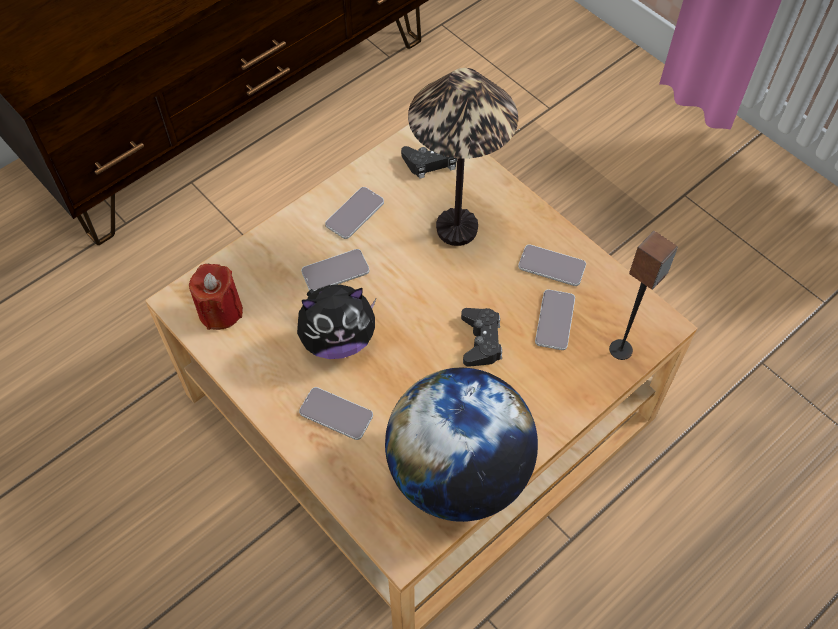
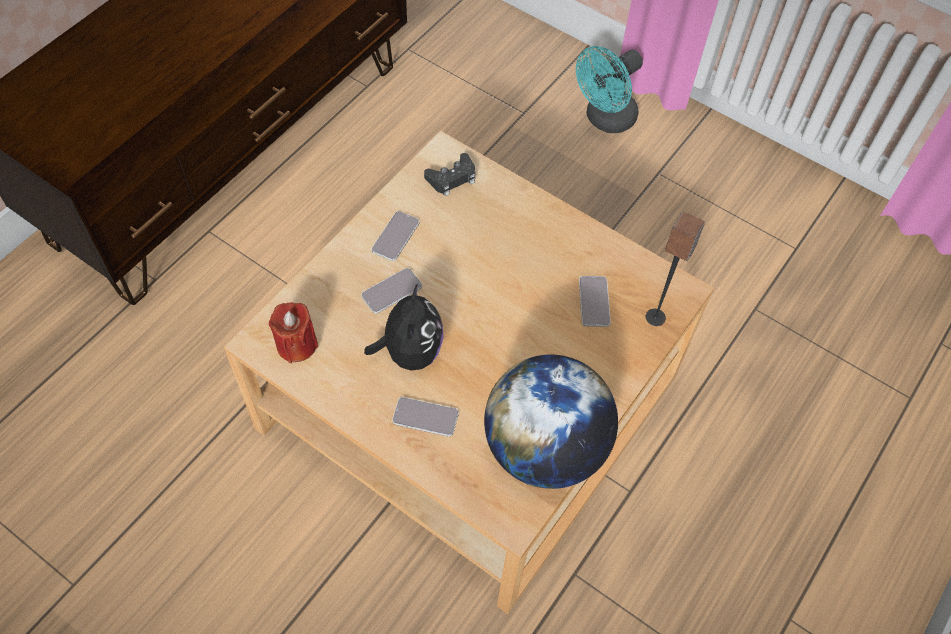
camera: 15 degrees left, 0 degrees up
(338, 339) = (410, 351): plush toy -> plush toy turned 60 degrees counterclockwise
(457, 228) = (490, 235): table lamp -> none
(481, 341) = (535, 330): black game controller -> none
(551, 266) = (580, 255): phone -> none
(637, 128) = (605, 120): none -> turquoise fan

